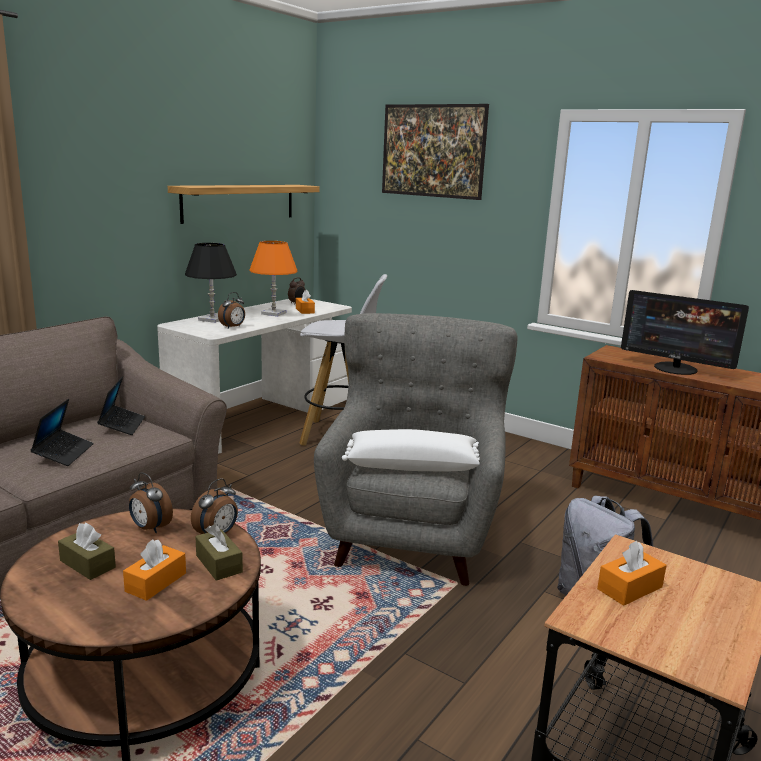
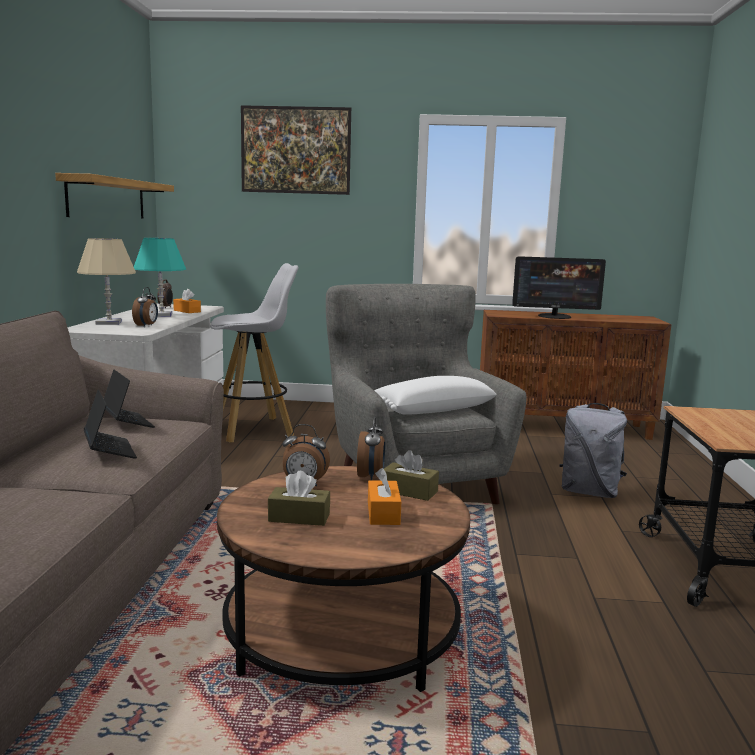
camera: 30 degrees left, 5 degrees down
(212, 319) = (109, 323): black table lamp -> beige table lamp
(273, 313) = (161, 315): orange table lamp -> turquoise table lamp
(629, 588) = (722, 425): orange tissue box -> none

